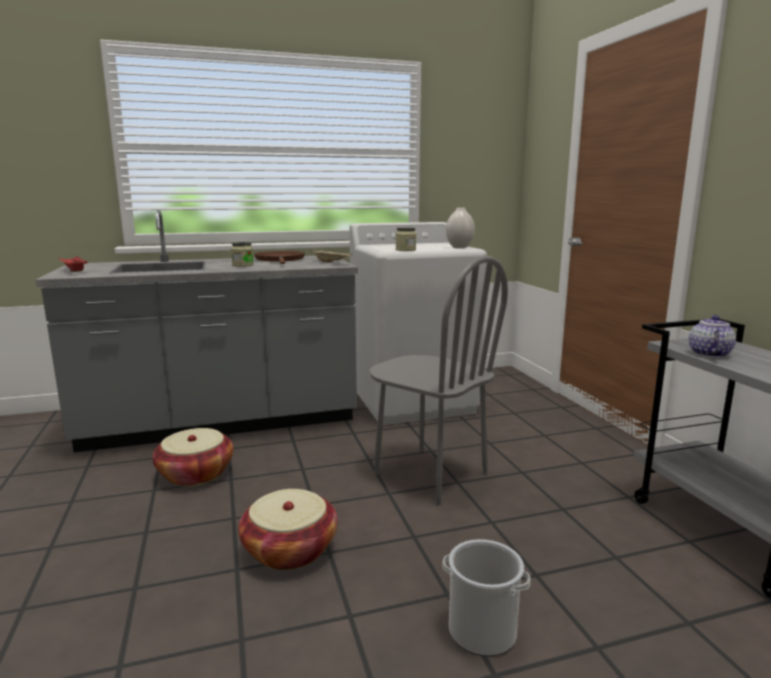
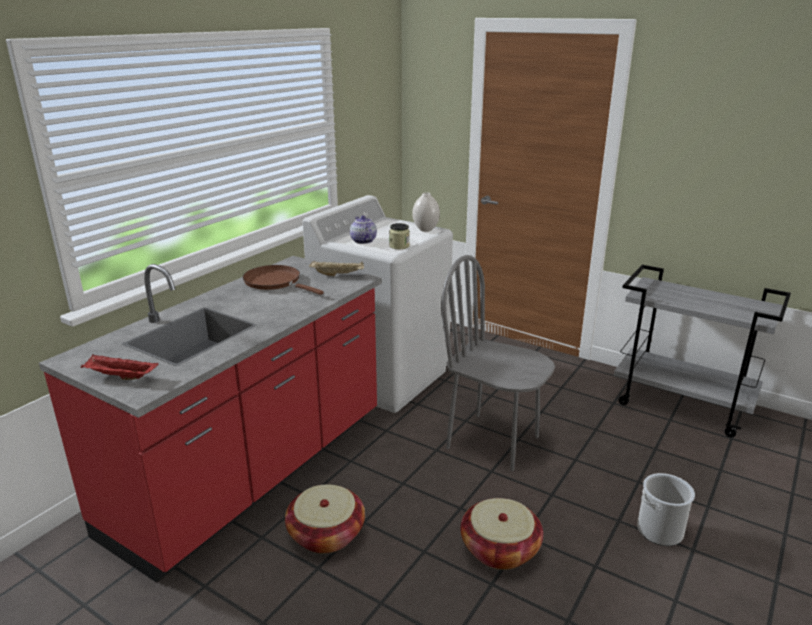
camera: 40 degrees left, 10 degrees up
(222, 422) = (252, 473): grey counter -> red counter
(243, 265) = (270, 304): jar -> none
(430, 474) = (493, 441): grey chair -> grey chair turned 150 degrees counterclockwise
(708, 353) = (669, 299): teapot -> teapot (363, 241)

